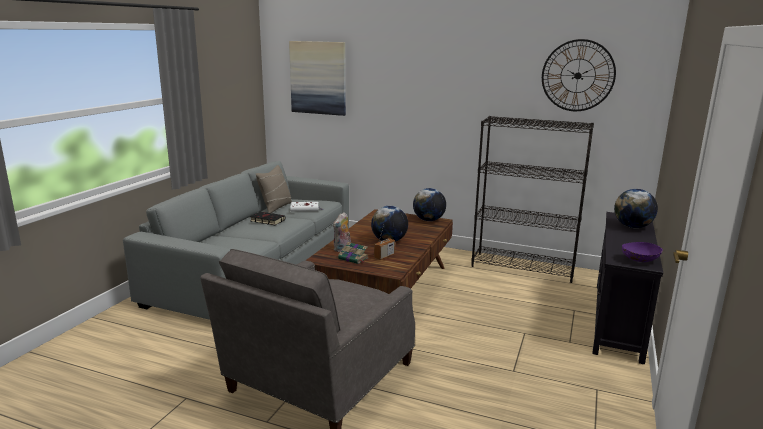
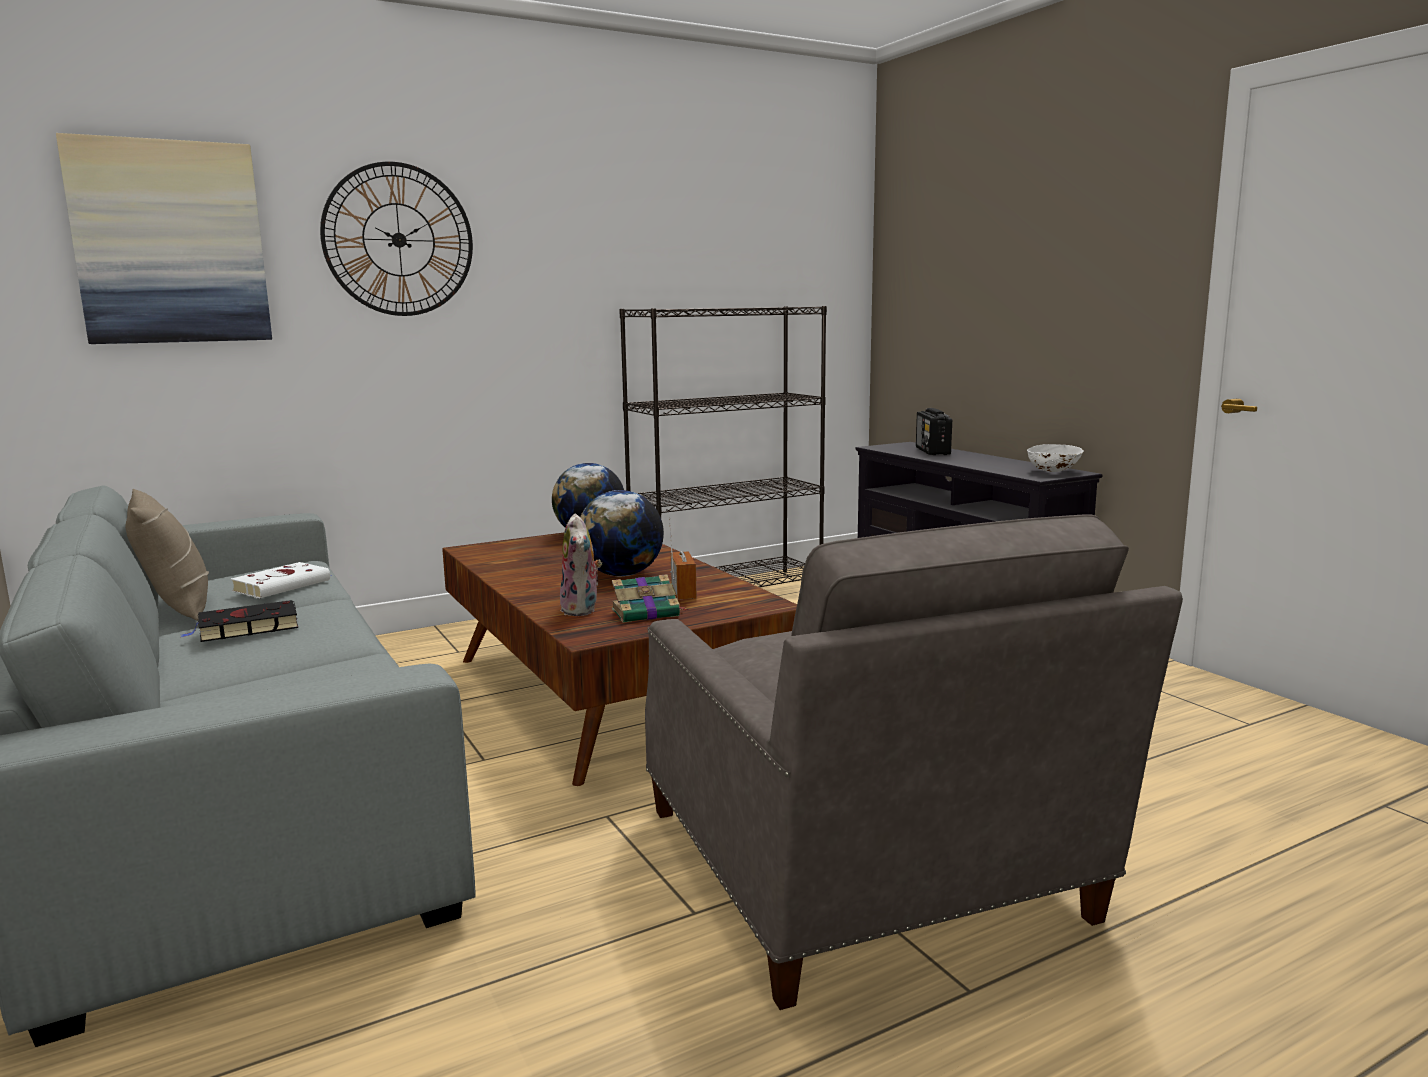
camera: 50 degrees left, 5 degrees down
(577, 75) = (751, 225): wall clock -> wall clock (399, 240)
(632, 227) = (932, 451): globe -> radio
(639, 261) = (1053, 471): purple bowl -> white bowl

